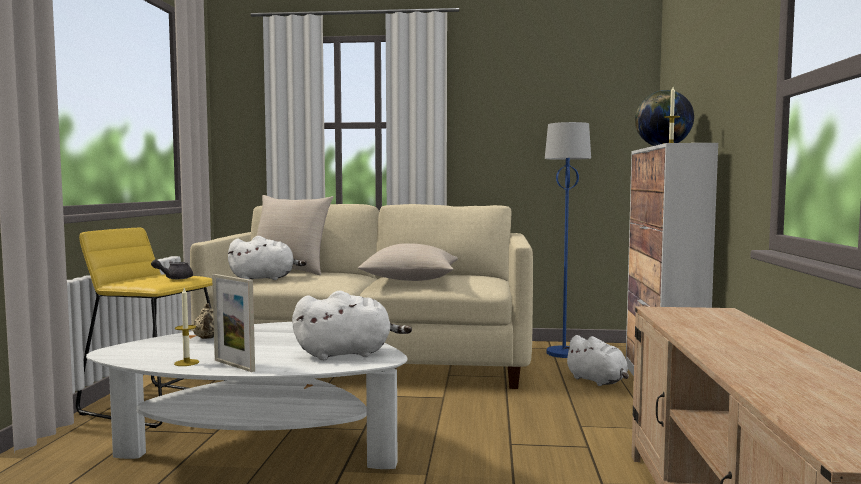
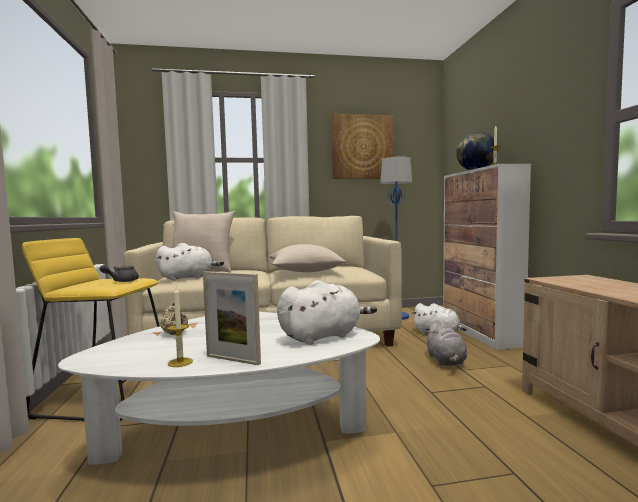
camera: 15 degrees left, 0 degrees up
(530, 105) = (362, 147): none -> picture
(570, 414) = (446, 361): none -> grey plush toy

